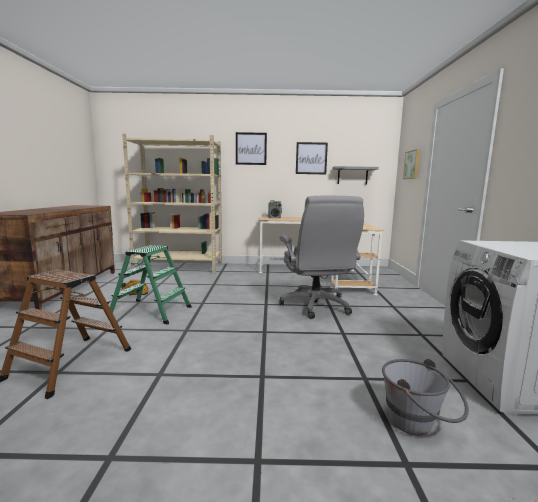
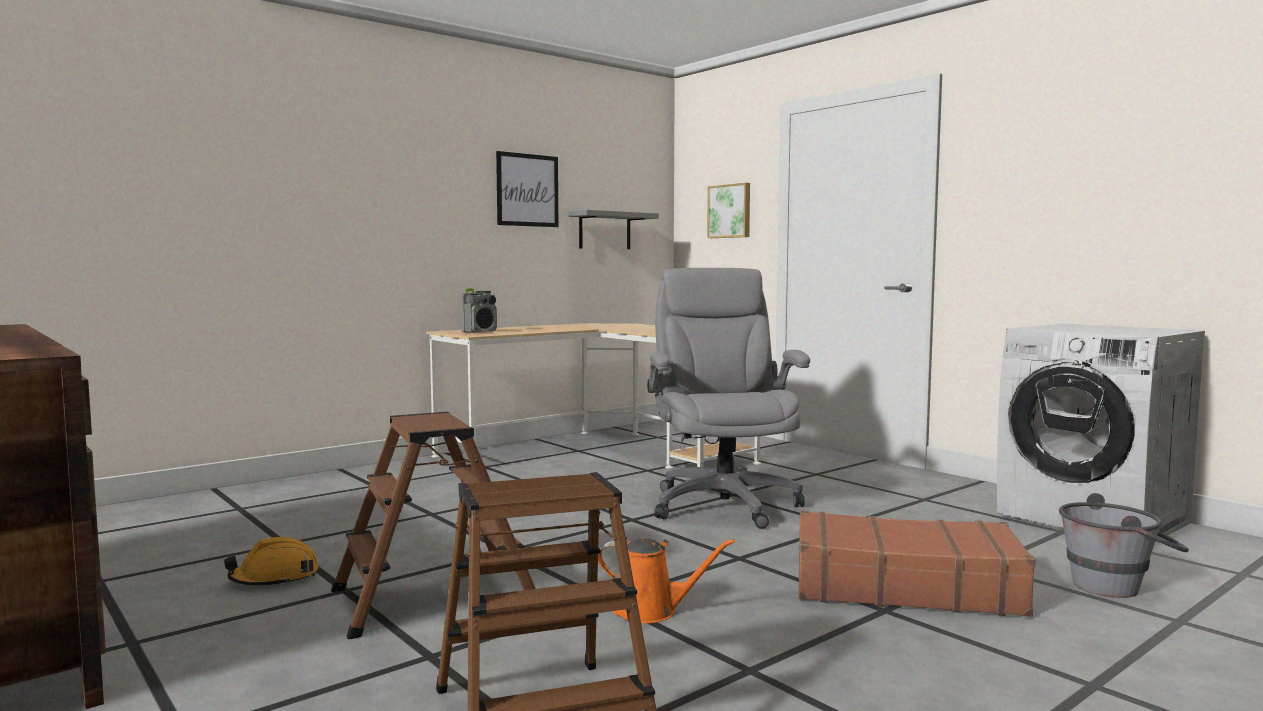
camera: 40 degrees left, 5 degrees down
(150, 311) = (434, 597): green step ladder -> brown step ladder
(179, 268) = (235, 502): beige bookcase -> none
(188, 339) = (651, 611): none -> orange watering can
(251, 148) = (394, 159): picture -> none
(298, 370) = (904, 586): none -> brown suitcase
(316, 307) = (723, 502): grey office chair -> grey office chair turned 135 degrees counterclockwise

